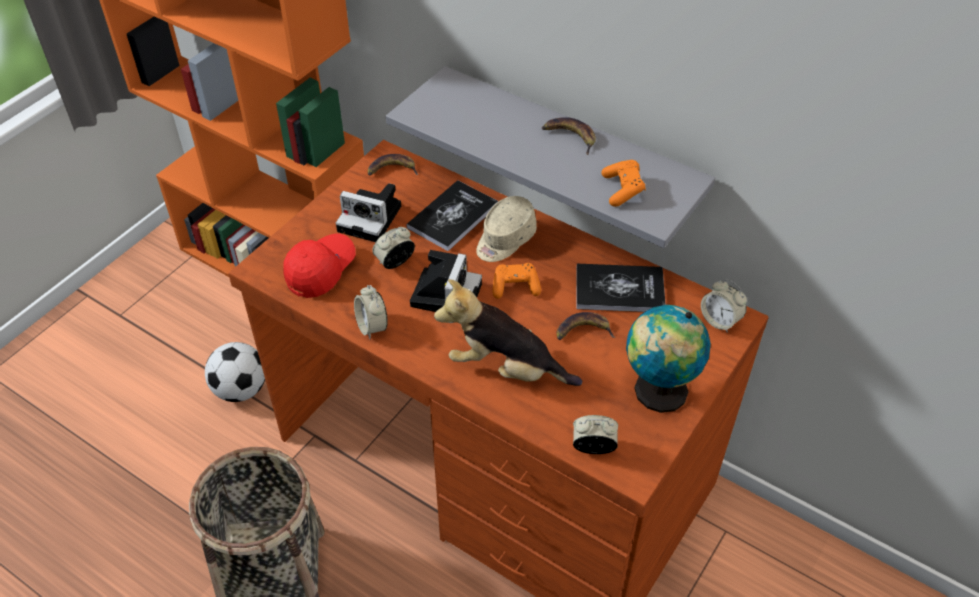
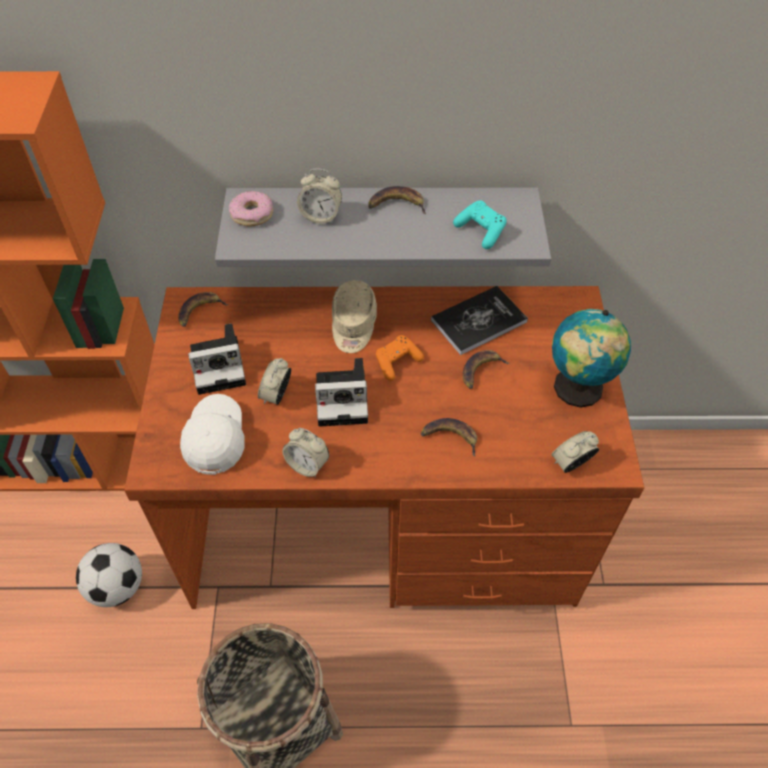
camera: 35 degrees left, 5 degrees up
(321, 271) = (215, 439): red cap -> white cap
(445, 94) = (252, 214): none -> donut
(446, 293) = (344, 398): camera -> camera turned 105 degrees clockwise
(452, 216) = (291, 327): book -> none
(505, 368) = (450, 437): plush toy -> banana
(623, 190) = (481, 231): orange game controller -> turquoise game controller
(720, 320) = (570, 307): alarm clock -> alarm clock (321, 216)

